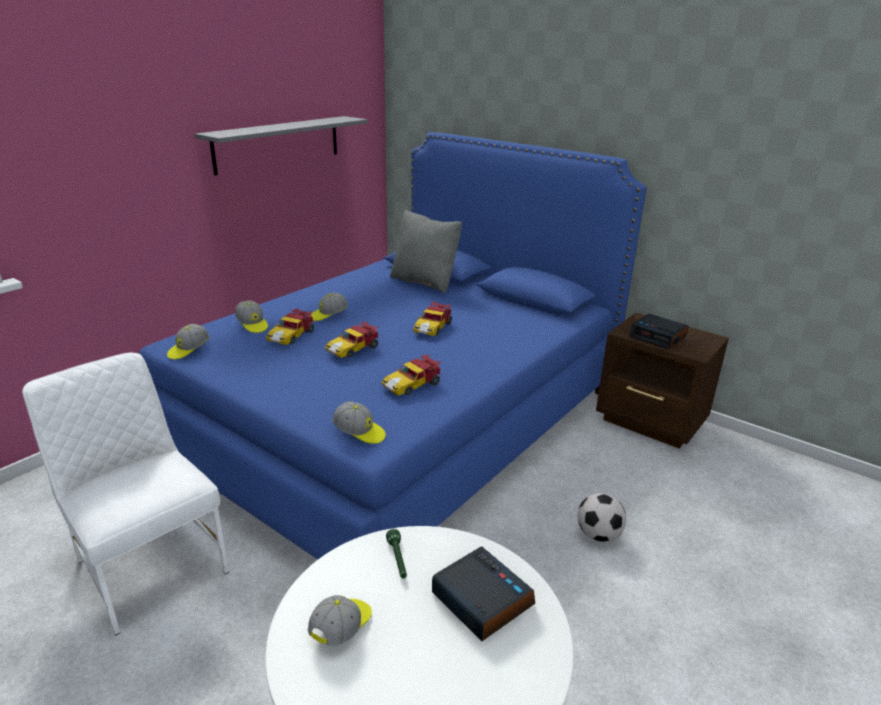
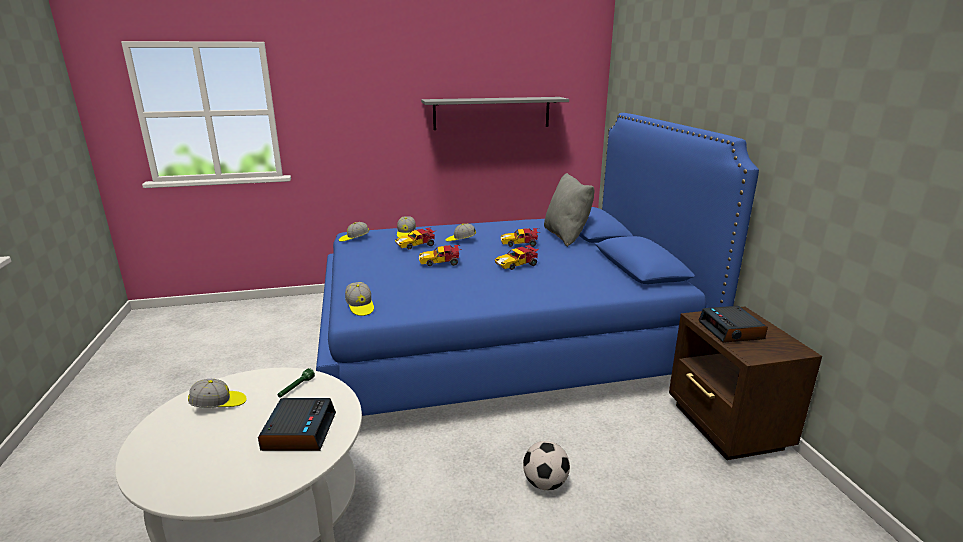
camera: 40 degrees right, 5 degrees down
(149, 566) = (269, 362): white chair -> none
(413, 385) = (439, 293): toy car -> toy car (520, 243)

